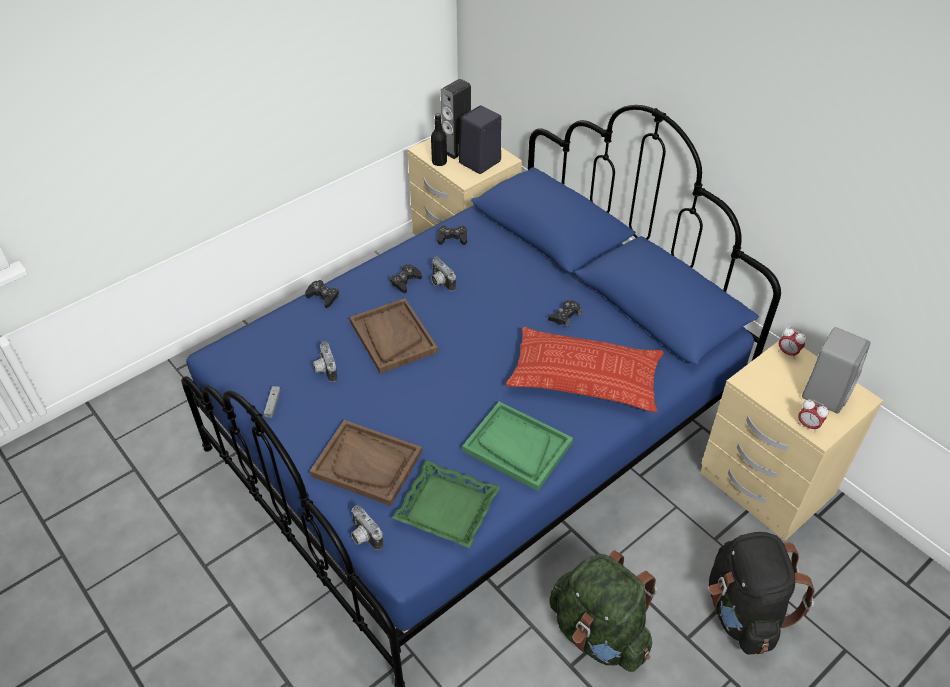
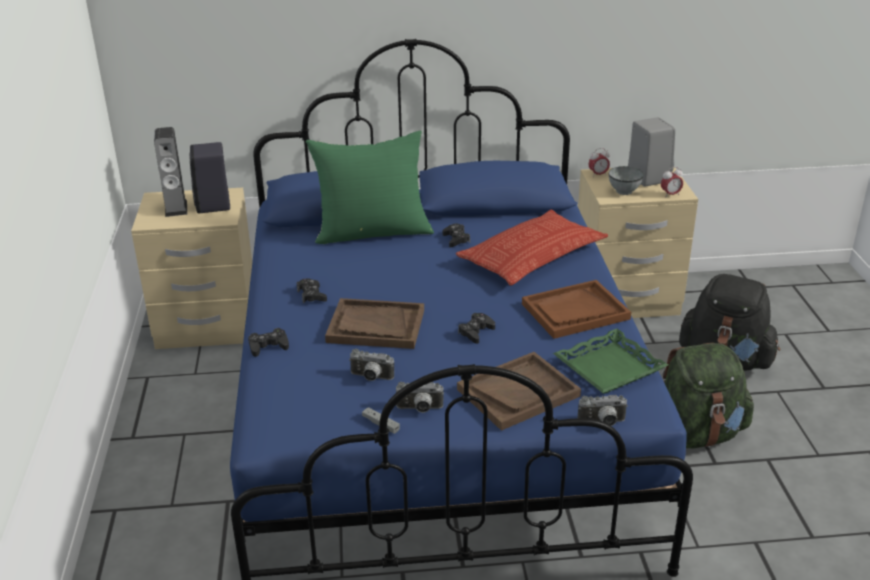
camera: 55 degrees left, 15 degrees down
(439, 162) = (179, 222): black bottle -> none
(440, 283) = (338, 279): camera -> camera (419, 409)
(452, 238) = (289, 254): black game controller -> black game controller (476, 332)
(517, 447) = (575, 312): green tray -> brown tray
(528, 263) = (373, 232): none -> green pillow
(774, 386) = (623, 191): none -> grey bowl

